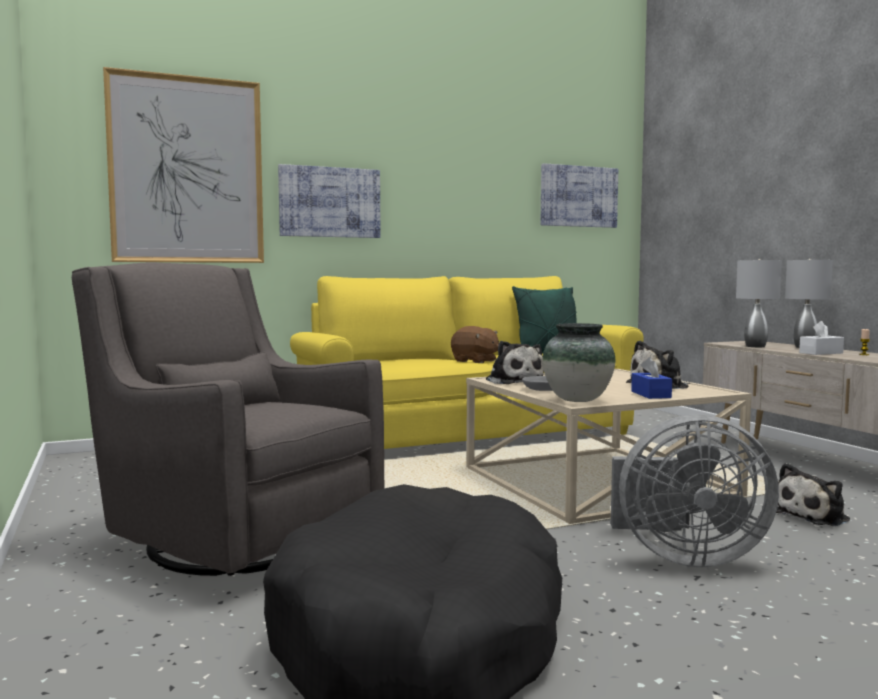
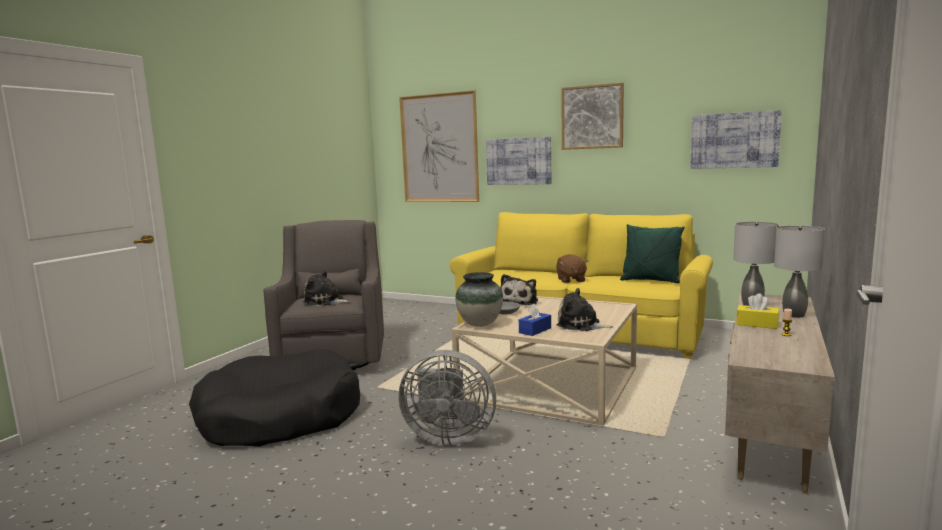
camera: 50 degrees right, 5 degrees up
(433, 151) = (592, 117): none -> picture
(683, 557) = (448, 437): grey fan -> grey fan turned 45 degrees counterclockwise
(814, 516) = (599, 454): plush toy -> plush toy (325, 301)
(821, 353) = (757, 324): white tissue box -> yellow tissue box

